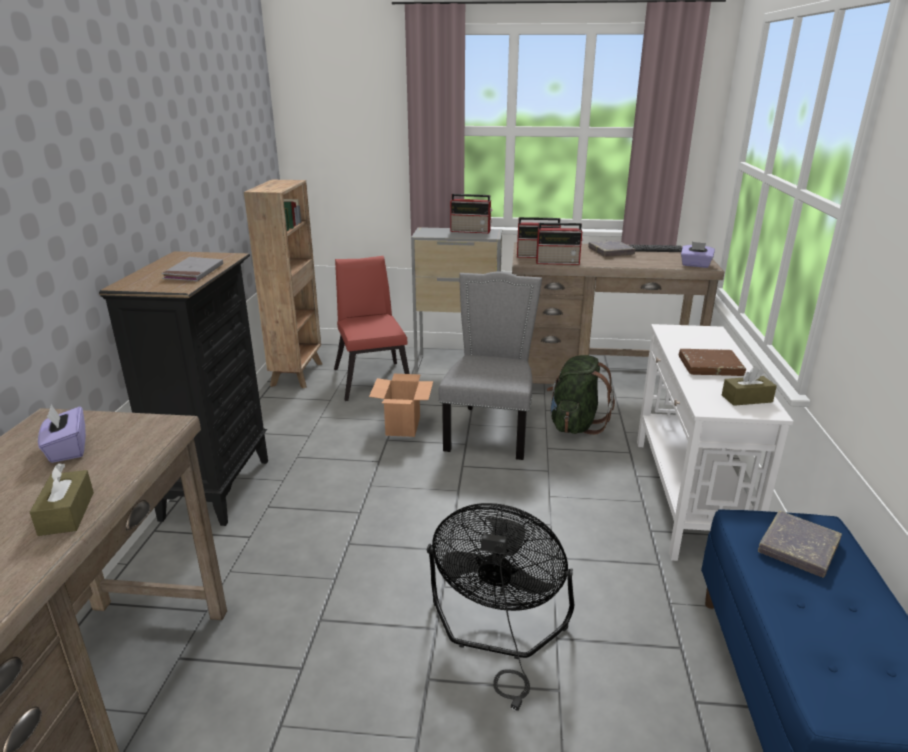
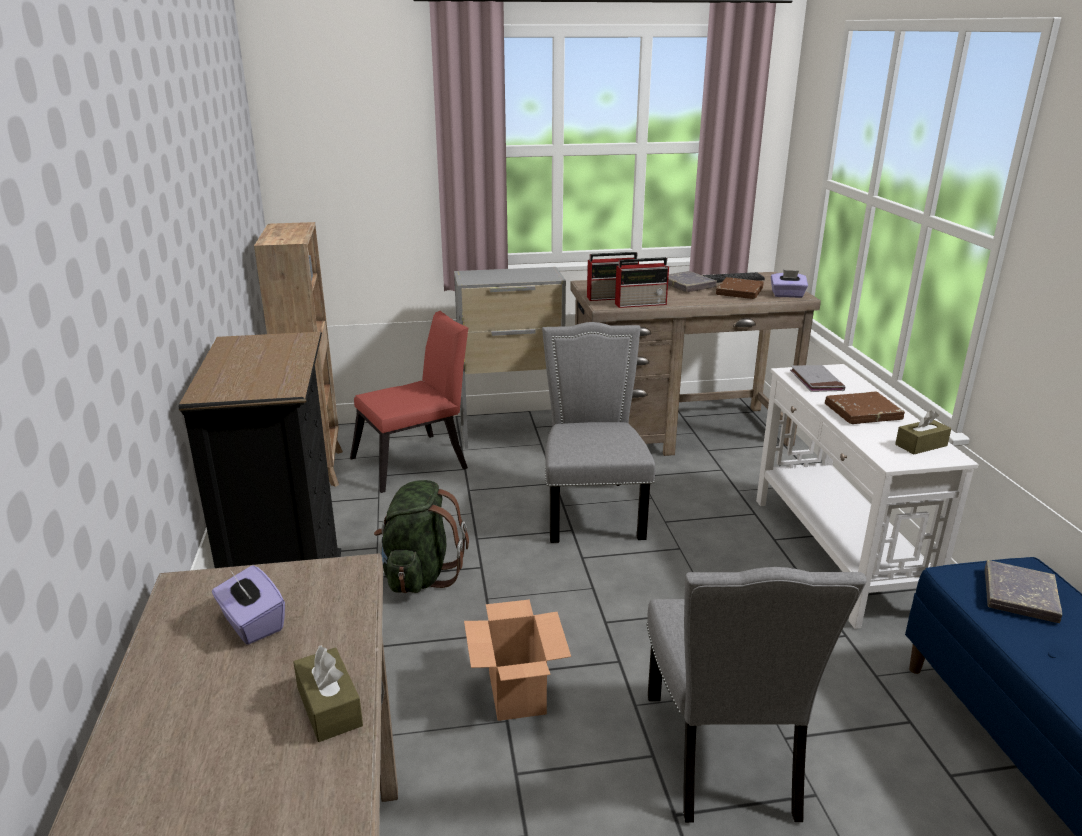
camera: 15 degrees left, 0 degrees up
(194, 272) = (280, 366): grey book -> grey book (816, 381)
(372, 378) = (416, 462): red chair -> red chair turned 90 degrees clockwise
(403, 425) = (486, 518): cardboard box -> cardboard box (516, 692)
(471, 231) = (523, 271): radio -> none
(498, 637) = (724, 750): black fan -> grey chair
(575, 425) = (681, 489): green backpack -> green backpack (420, 575)
(653, 259) = (739, 292): none -> brown book

